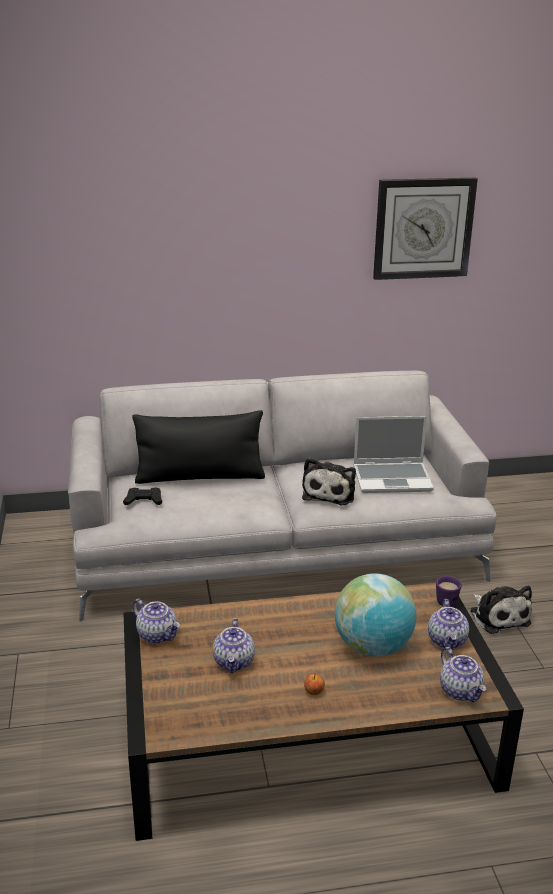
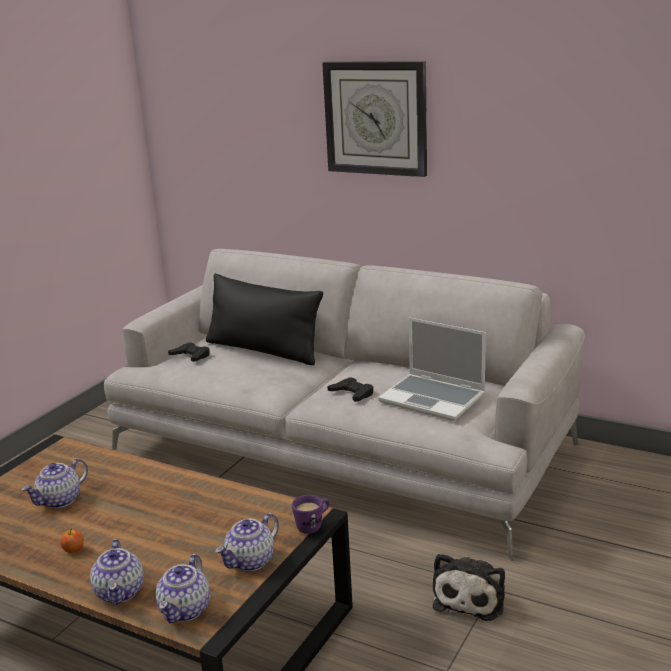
camera: 40 degrees right, 5 degrees down
(157, 635) = (46, 458): teapot -> teapot (120, 592)
(330, 492) = (352, 393): plush toy -> black game controller
(373, 646) = (179, 536): globe -> none
(423, 228) = (564, 110): wall clock -> wall clock (376, 118)

